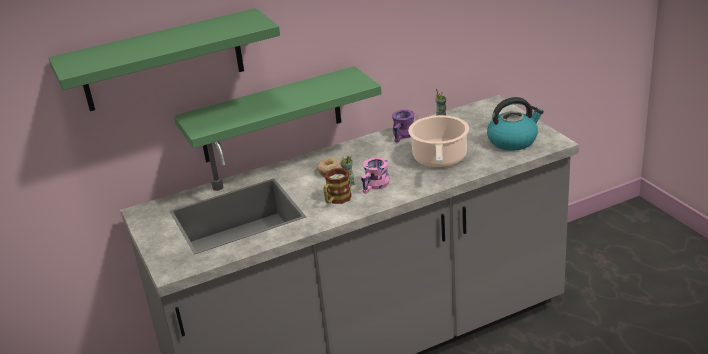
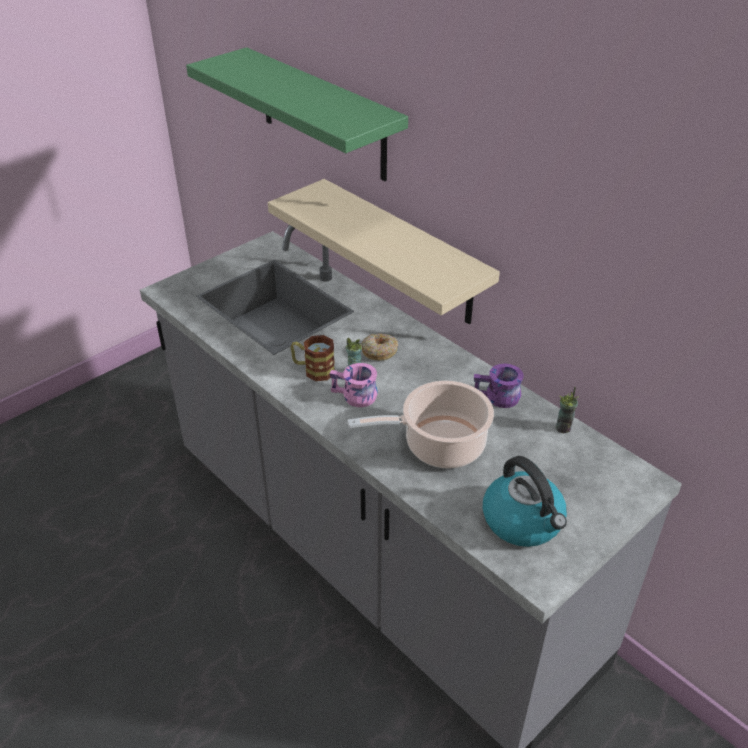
camera: 70 degrees right, 10 degrees up
(271, 115) = (403, 253): green shelf -> beige shelf

